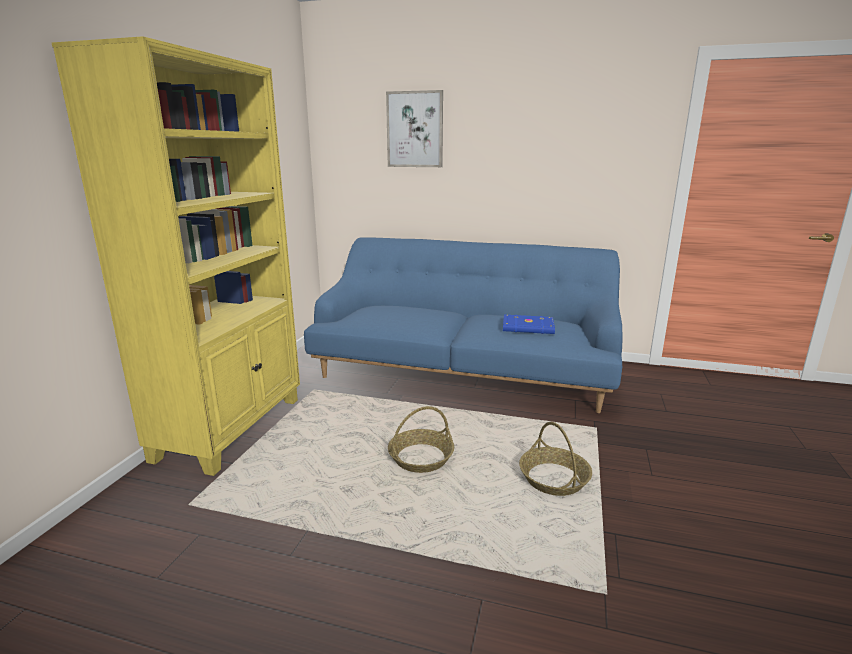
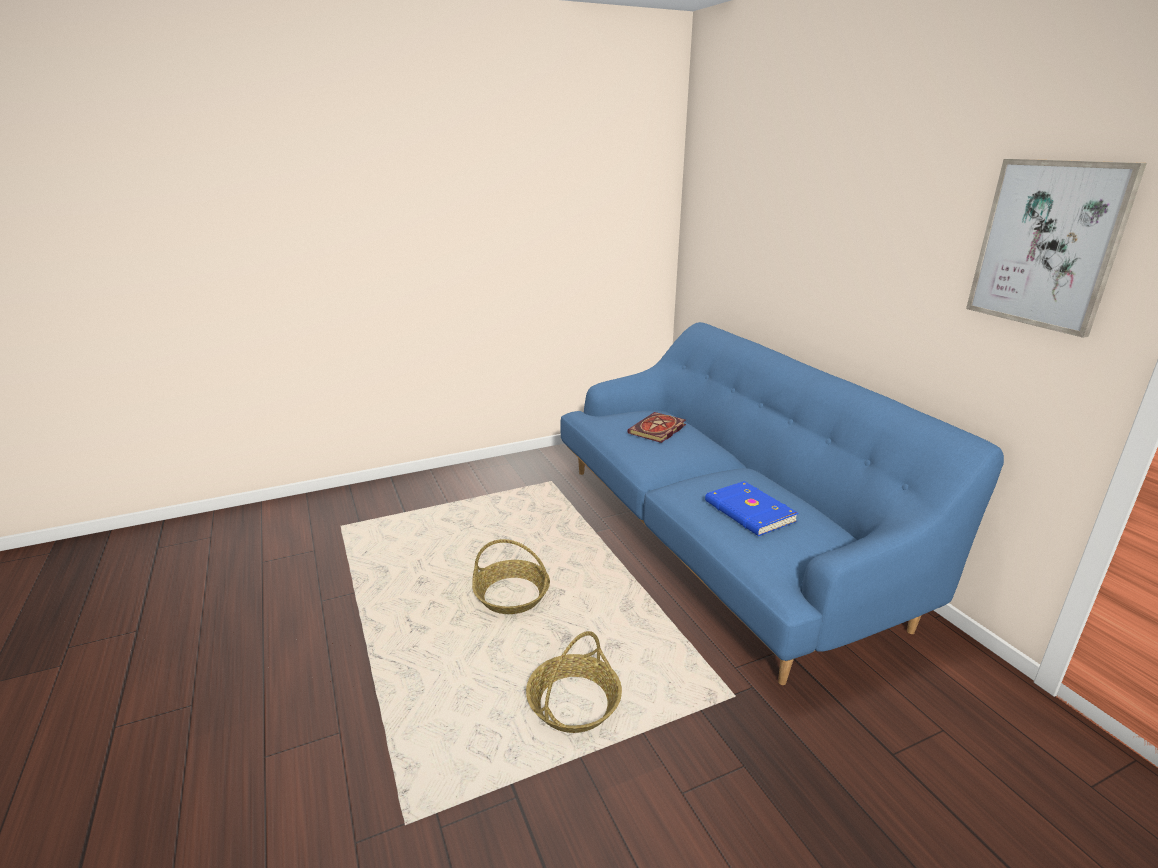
camera: 50 degrees right, 5 degrees up
(232, 427) = (449, 484): yellow bookcase -> none
(400, 312) = (657, 430): none -> book
(415, 129) = (773, 186): picture -> picture (1048, 244)

